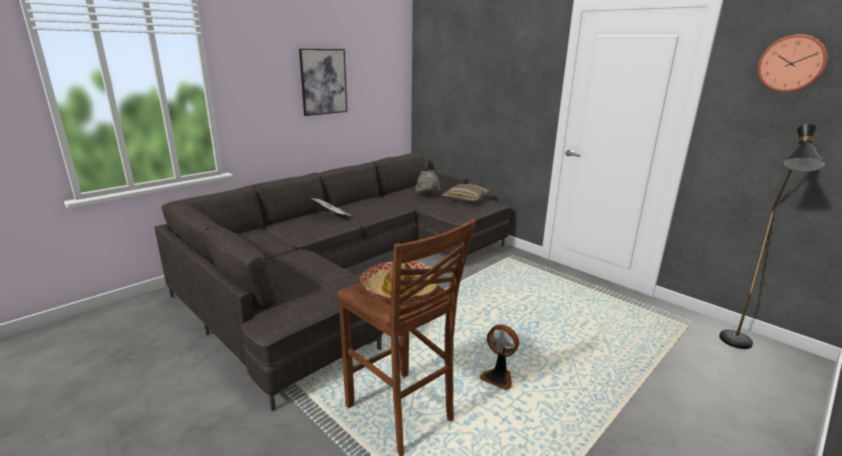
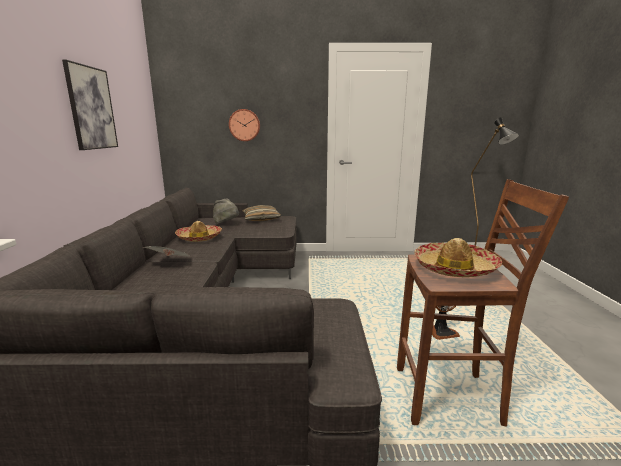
camera: 45 degrees left, 5 degrees down
(385, 202) = (199, 238): none -> hat
(791, 63) = (470, 87): wall clock -> wall clock (244, 125)

